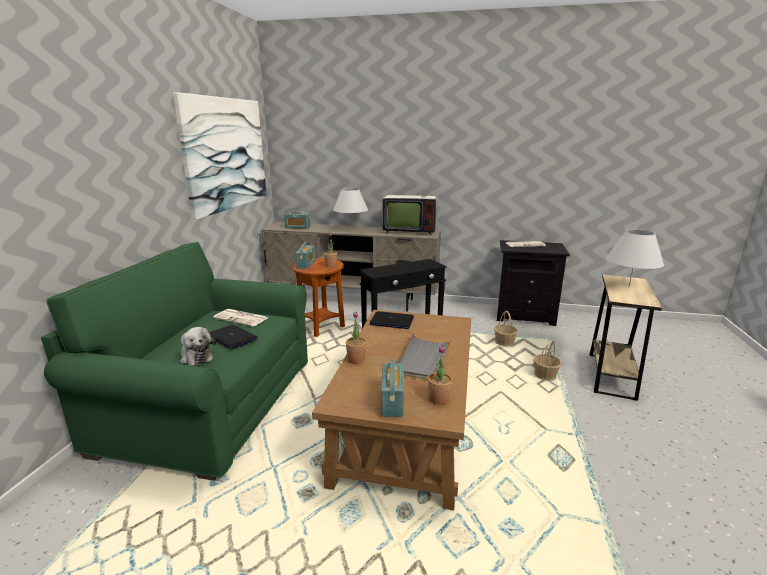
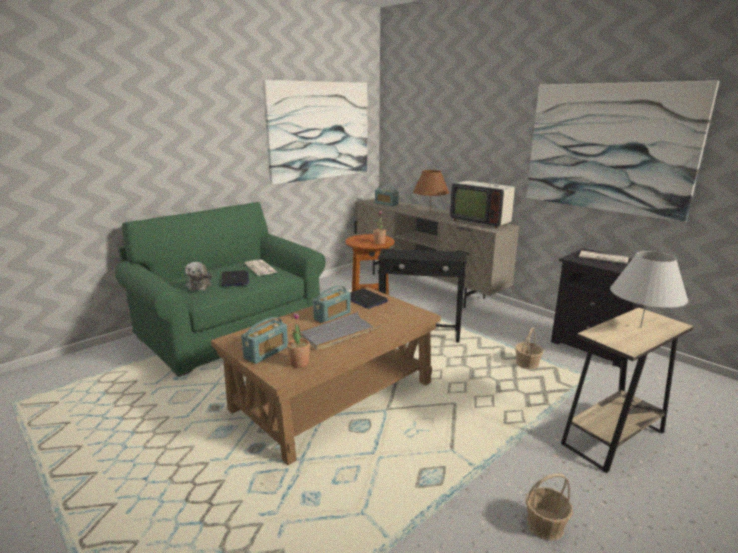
camera: 35 degrees right, 0 degrees up
(306, 264) = (361, 238): radio -> radio (332, 316)
(351, 228) = (430, 211): white table lamp -> brown table lamp
(356, 359) = (291, 318): potted plant -> none
(513, 157) = (608, 148): none -> picture
(545, 375) = (527, 408): basket -> basket (545, 525)

